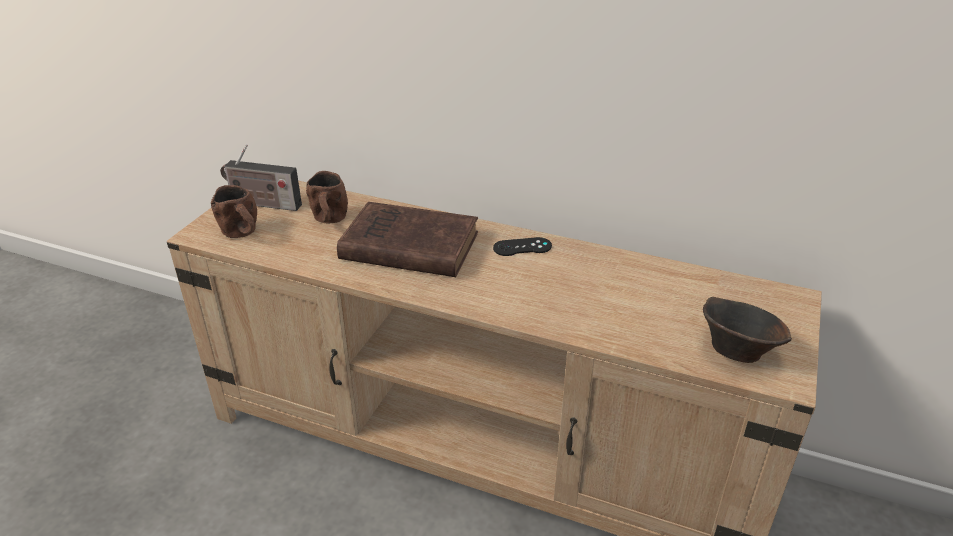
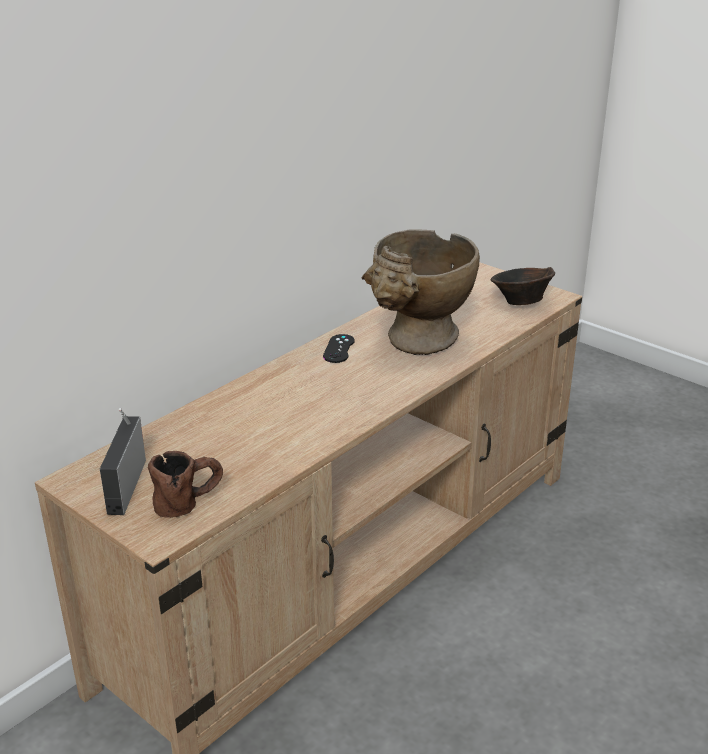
camera: 70 degrees left, 5 degrees down
(262, 204) = (127, 483): radio -> radio turned 150 degrees clockwise
(329, 221) = (208, 442): brown mug -> none
(406, 246) = (294, 404): brown book -> none
(566, 292) = (418, 344): none -> beige vase

